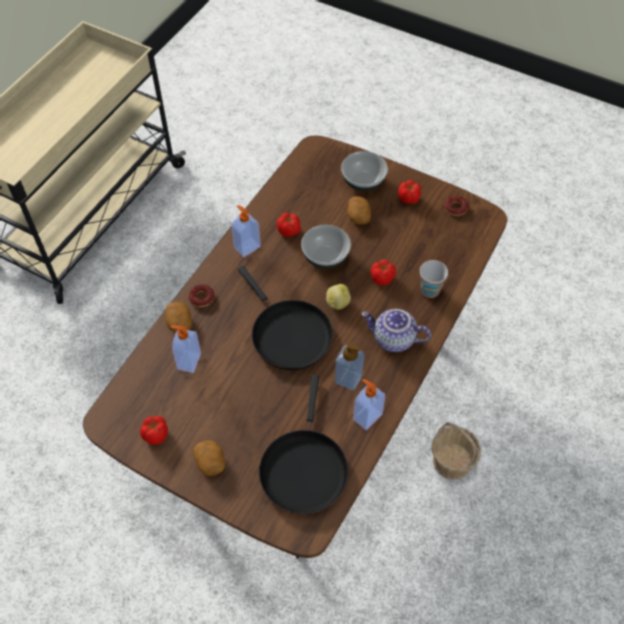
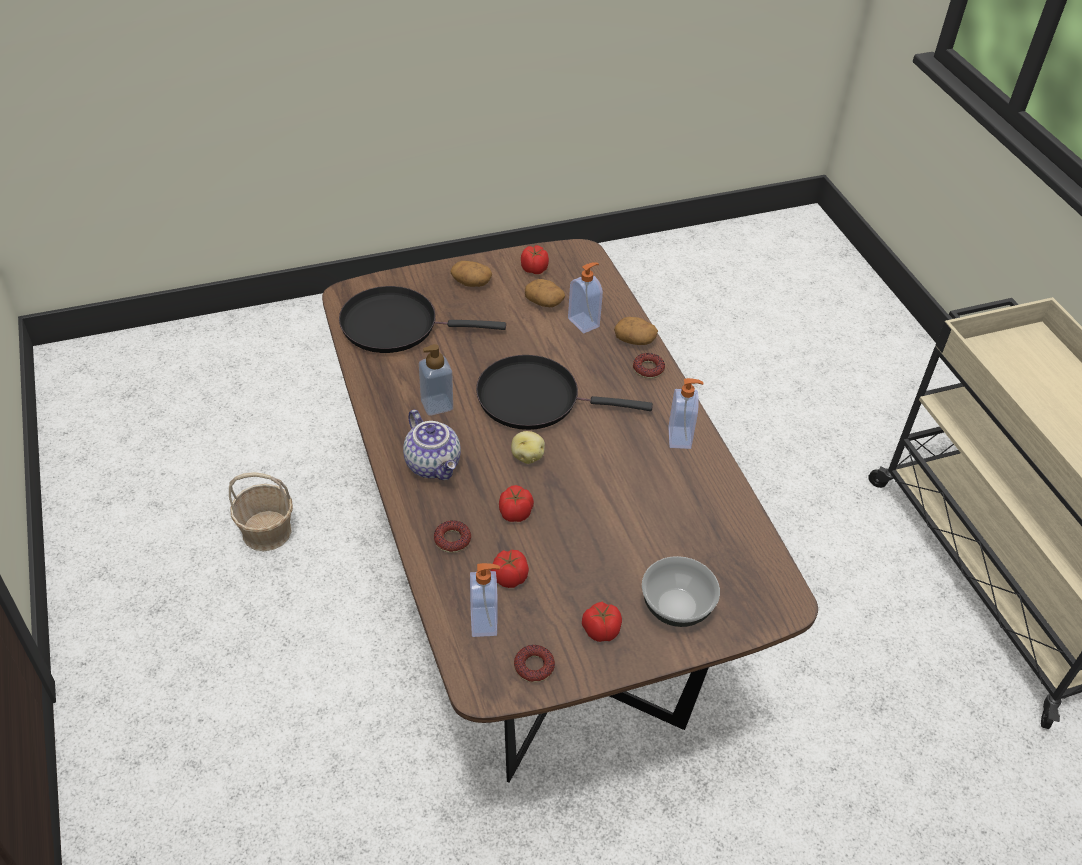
camera: 130 degrees right, 10 degrees down
(289, 231) = (667, 484): tomato -> tomato (508, 577)
(304, 467) = (396, 325): black frying pan -> black frying pan turned 45 degrees counterclockwise
(325, 257) = (597, 488): bowl -> none
(358, 216) = (625, 559): potato -> potato (544, 302)
(367, 416) = (386, 390): soap dispenser -> soap dispenser (485, 622)
(393, 340) = (434, 464): teapot -> teapot turned 90 degrees clockwise
(430, 290) = (452, 540): cup -> donut
(452, 461) = (343, 663): basket -> basket (267, 532)

